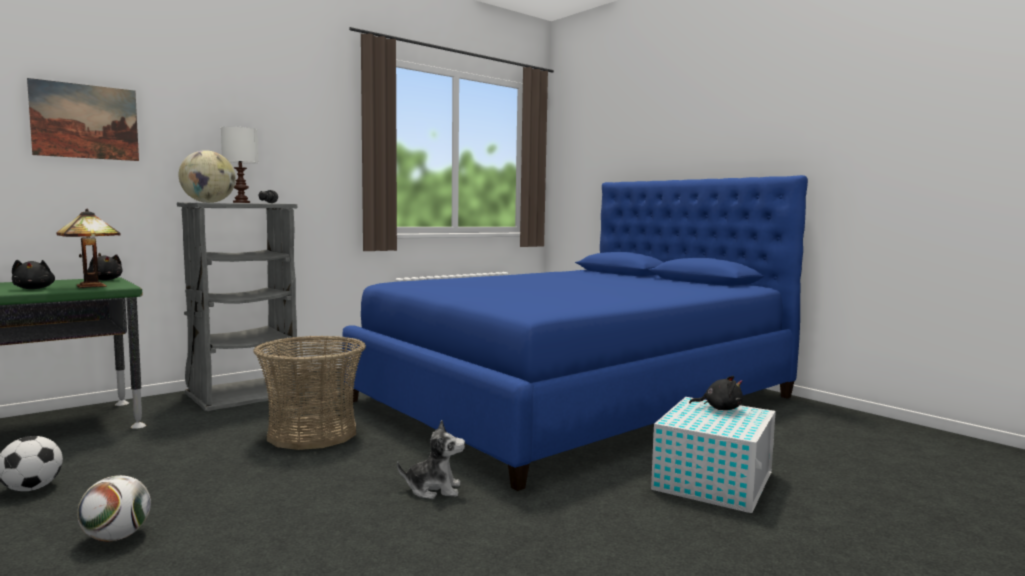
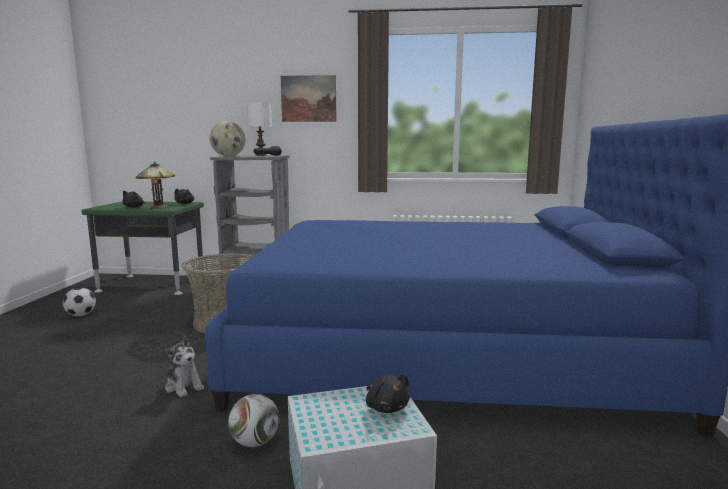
camera: 45 degrees right, 5 degrees up
(85, 121) = (184, 107): picture -> picture (308, 98)
(116, 537) = (43, 352): football -> football (255, 442)

